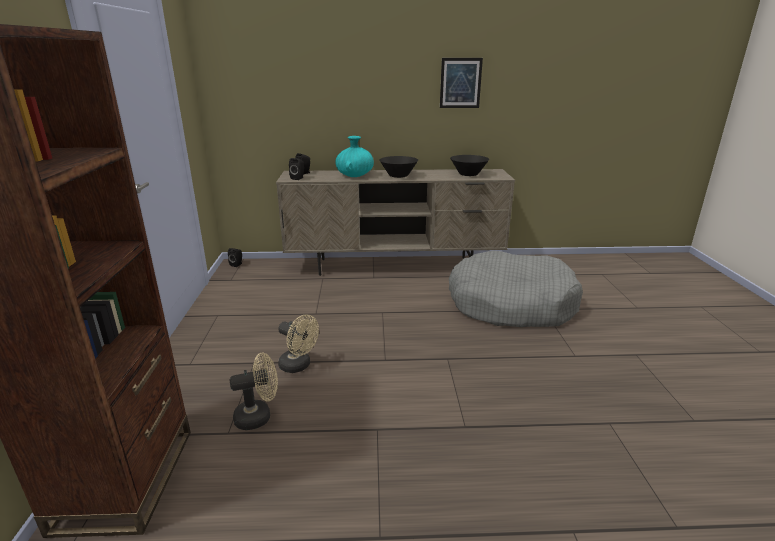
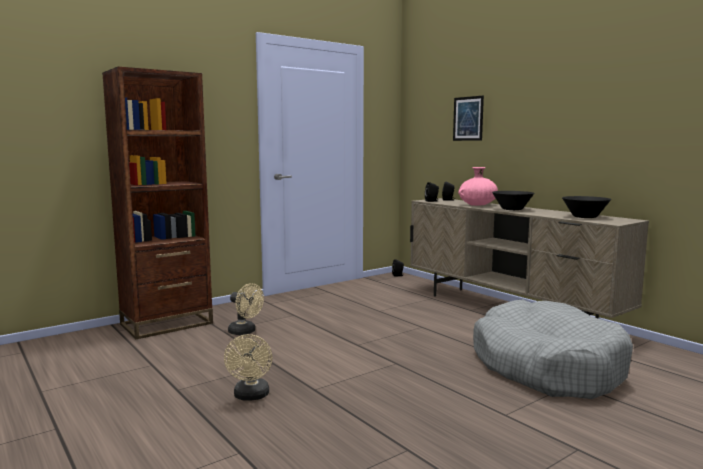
camera: 55 degrees right, 15 degrees down
(299, 366) = (309, 325): beige fan -> beige fan (251, 396)
(355, 175) = (478, 205): turquoise vase -> pink vase
(460, 83) = (600, 116): picture -> picture (468, 118)

